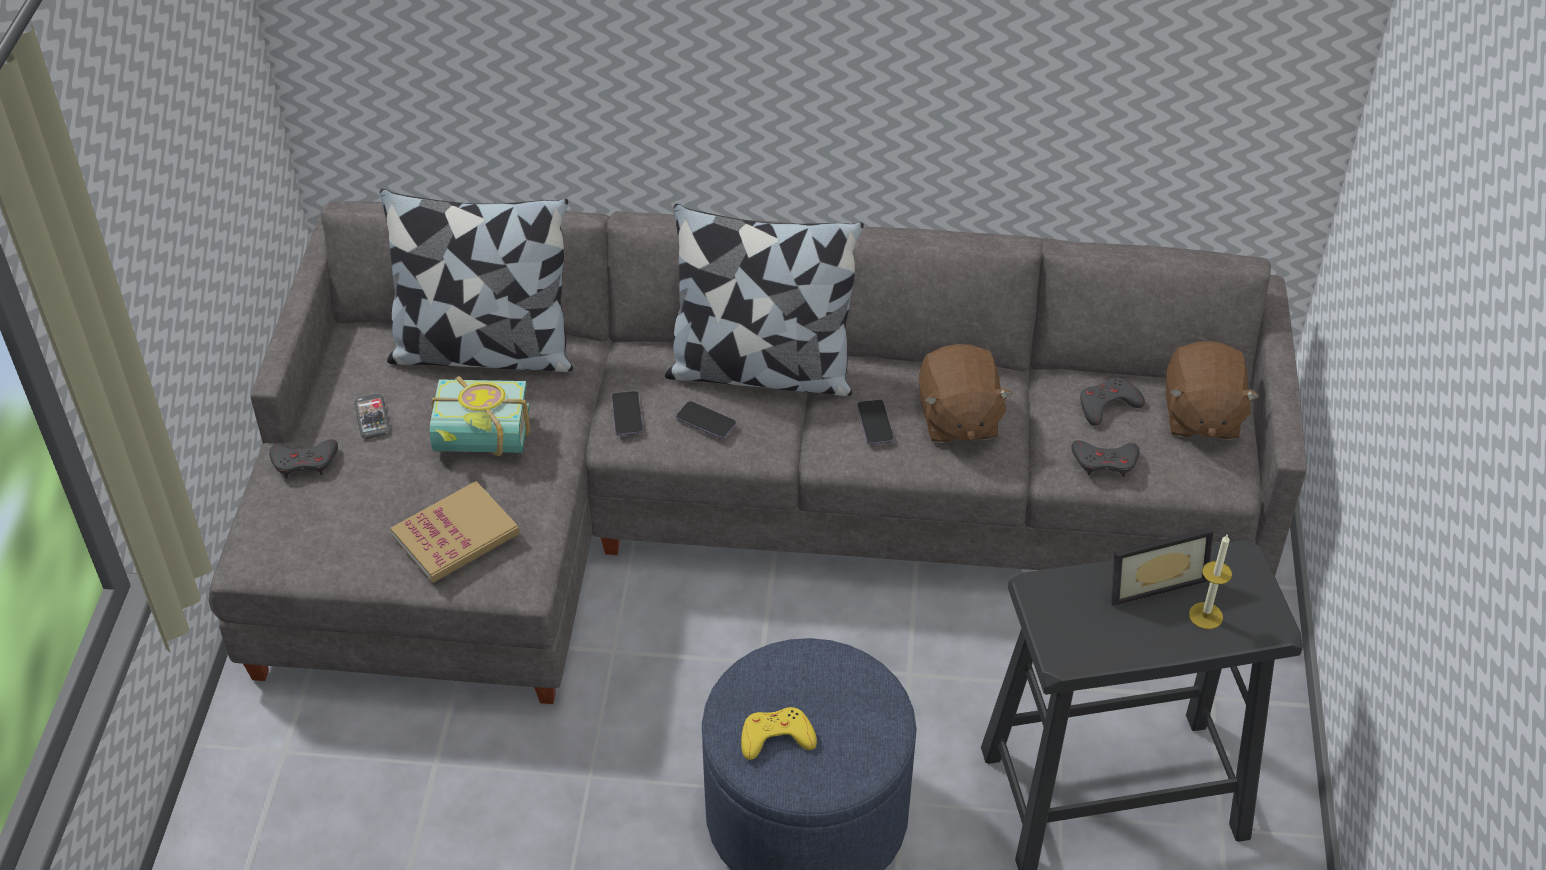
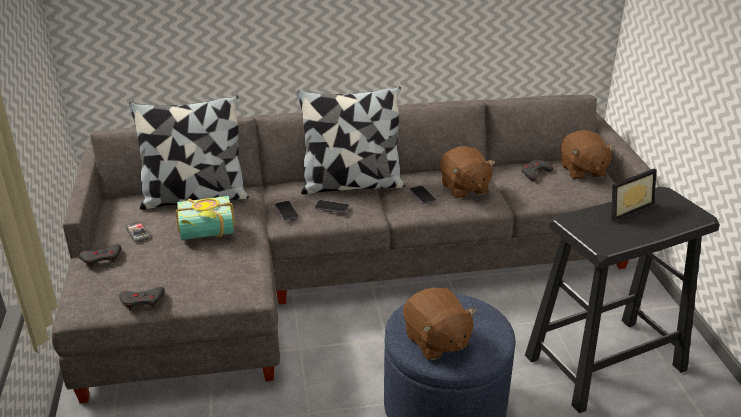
camera: 15 degrees left, 15 degrees down
(455, 535) = (206, 277): book -> none
(776, 737) = (436, 341): yellow game controller -> brown plush toy
(1105, 462) = (547, 193): grey game controller -> grey game controller (142, 301)
(1205, 615) = (663, 218): candle -> none

